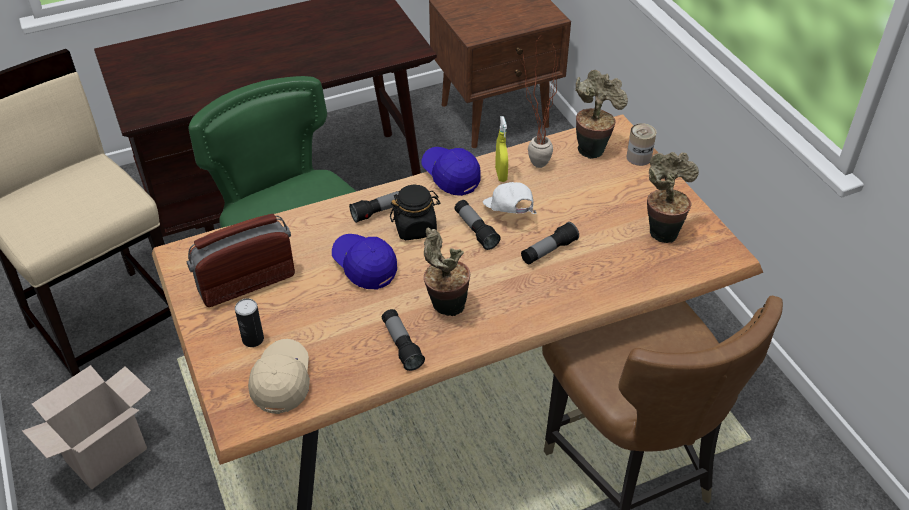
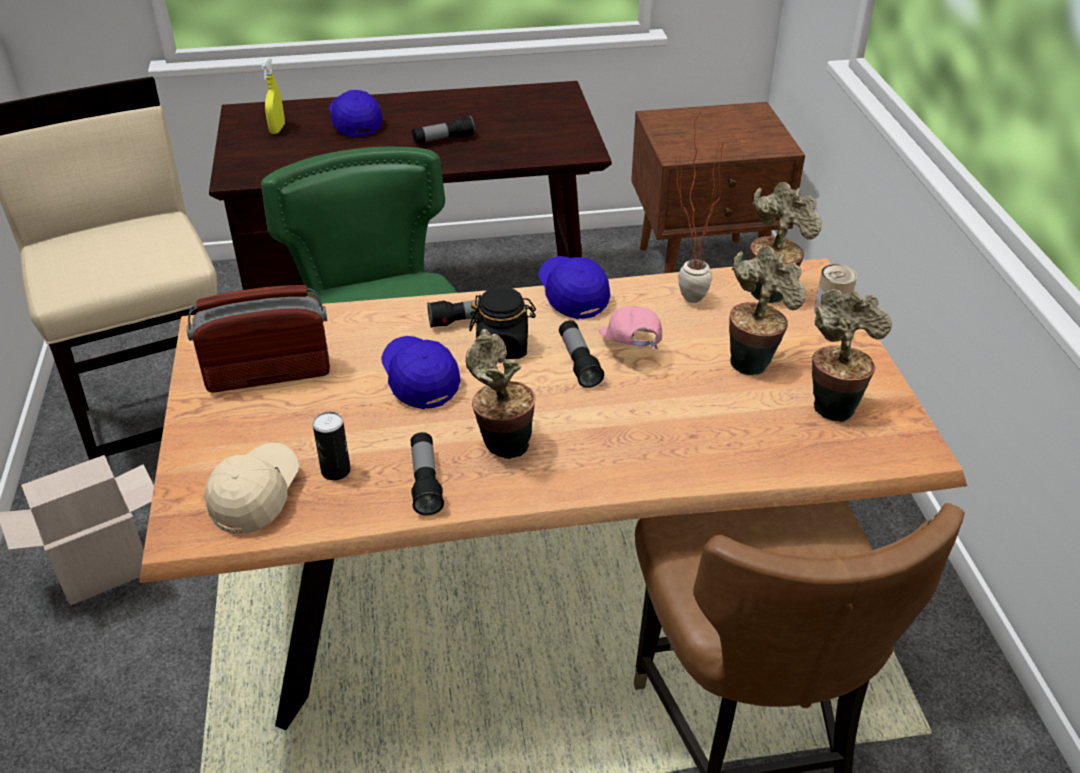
camera: 15 degrees right, 5 degrees down
(216, 49) = (355, 122): none -> blue cap
(253, 339) = (245, 439): can -> can (336, 470)
(501, 174) = (638, 303): yellow spray bottle -> yellow spray bottle (277, 129)
(509, 214) = (630, 350): white cap -> pink cap
(548, 251) = (666, 403): flashlight -> flashlight (443, 139)
(597, 206) = (753, 361): none -> potted plant

